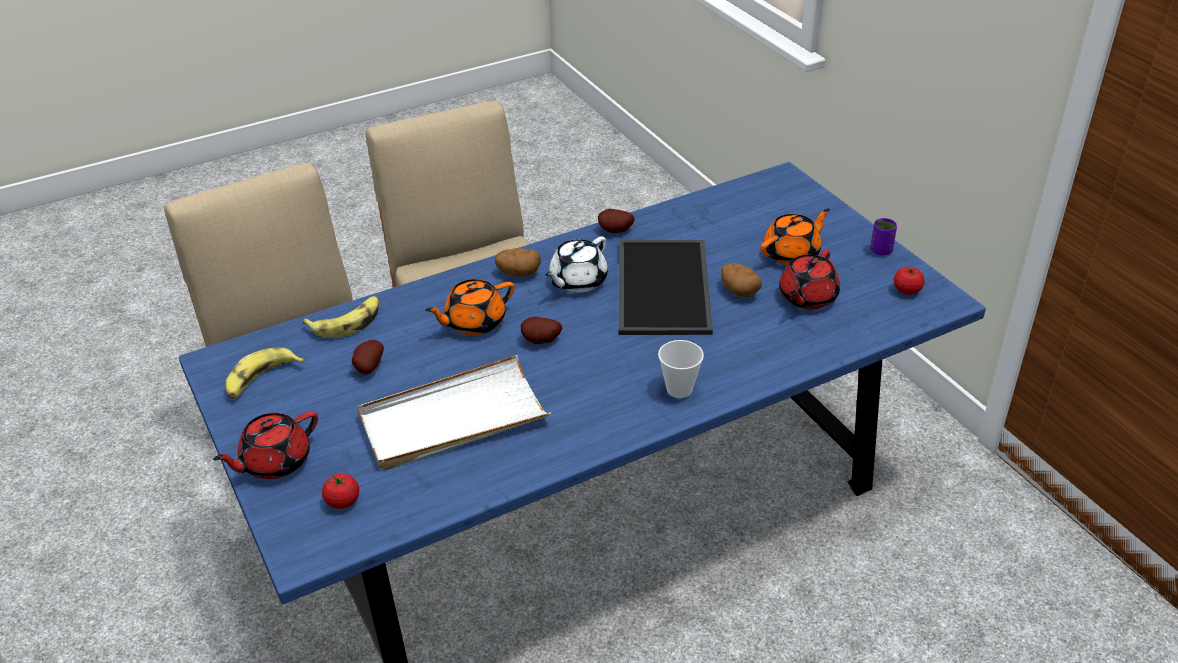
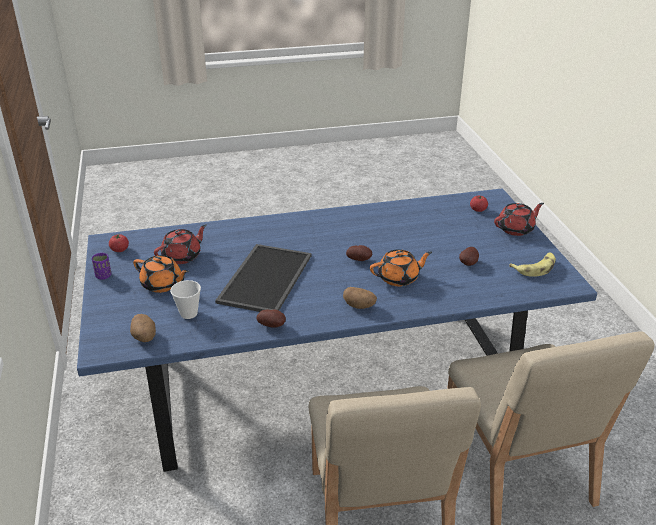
camera: 165 degrees left, 5 degrees down
(347, 322) = (484, 293): banana -> none
(453, 419) = (420, 232): white tray -> none
(577, 281) = (320, 292): white teapot -> none
(679, 389) = (294, 225): cup -> cup (188, 313)
(739, 291) = (219, 267): potato -> potato (144, 337)
(792, 254) = (162, 284): orange teapot -> orange teapot turned 135 degrees counterclockwise

